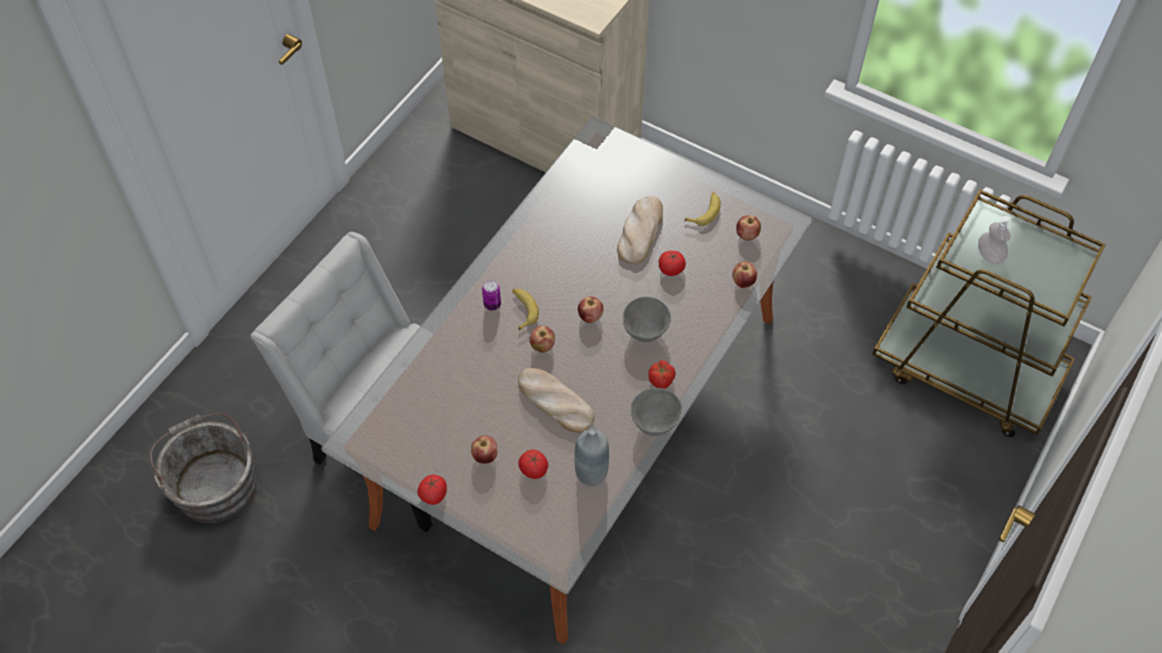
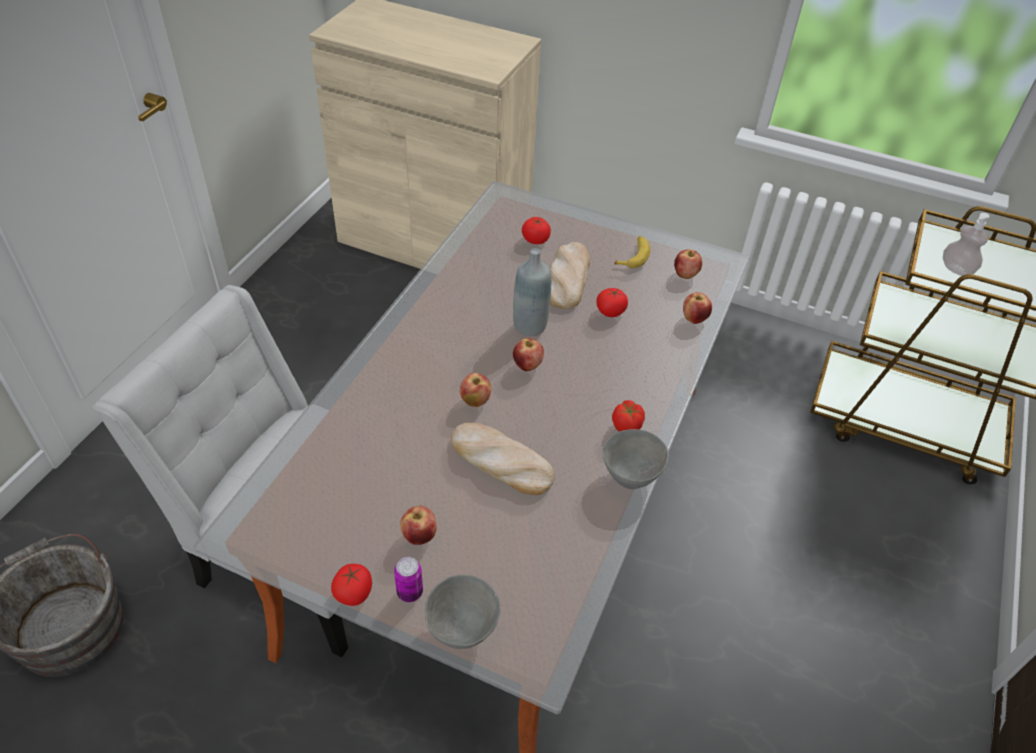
camera: 10 degrees left, 10 degrees down
(492, 304) = (407, 361): can -> can (410, 592)
(522, 310) = (445, 364): banana -> none
(534, 469) = (486, 546): tomato -> tomato (535, 240)
(591, 473) = (563, 544): grey bottle -> grey bottle (530, 325)
(645, 332) = (596, 377): grey bowl -> grey bowl (463, 630)

